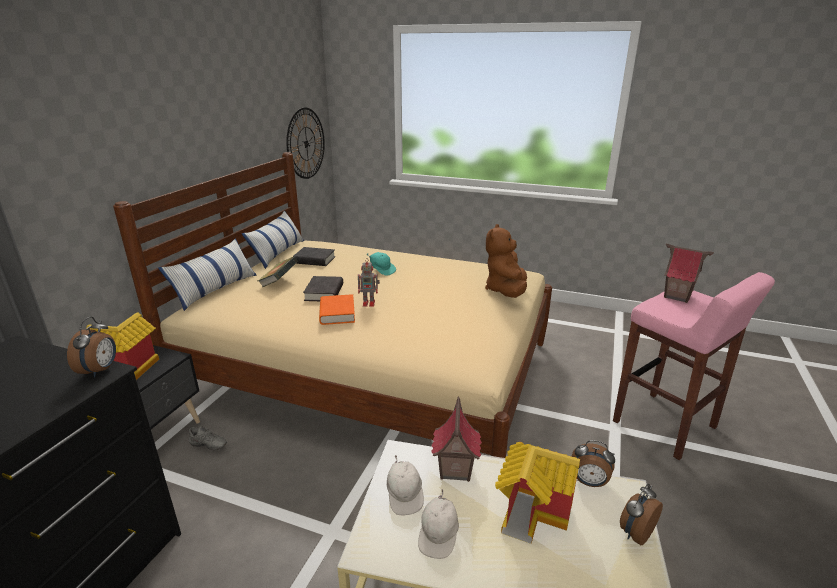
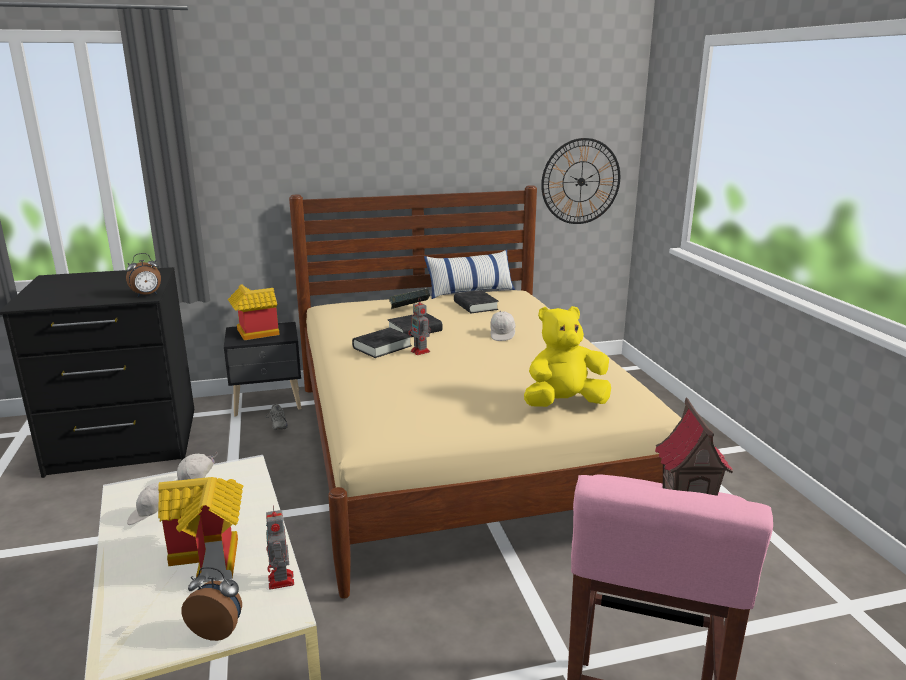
camera: 55 degrees right, 5 degrees down
(215, 290) = (367, 300): pillow -> none
(337, 313) = (382, 347): orange book -> black book
(382, 270) = (502, 335): turquoise cap -> white cap
(454, 469) = (244, 498): toy house -> none
(506, 291) = (564, 404): brown plush toy -> yellow plush toy
(589, 482) = (281, 581): alarm clock -> toy robot

